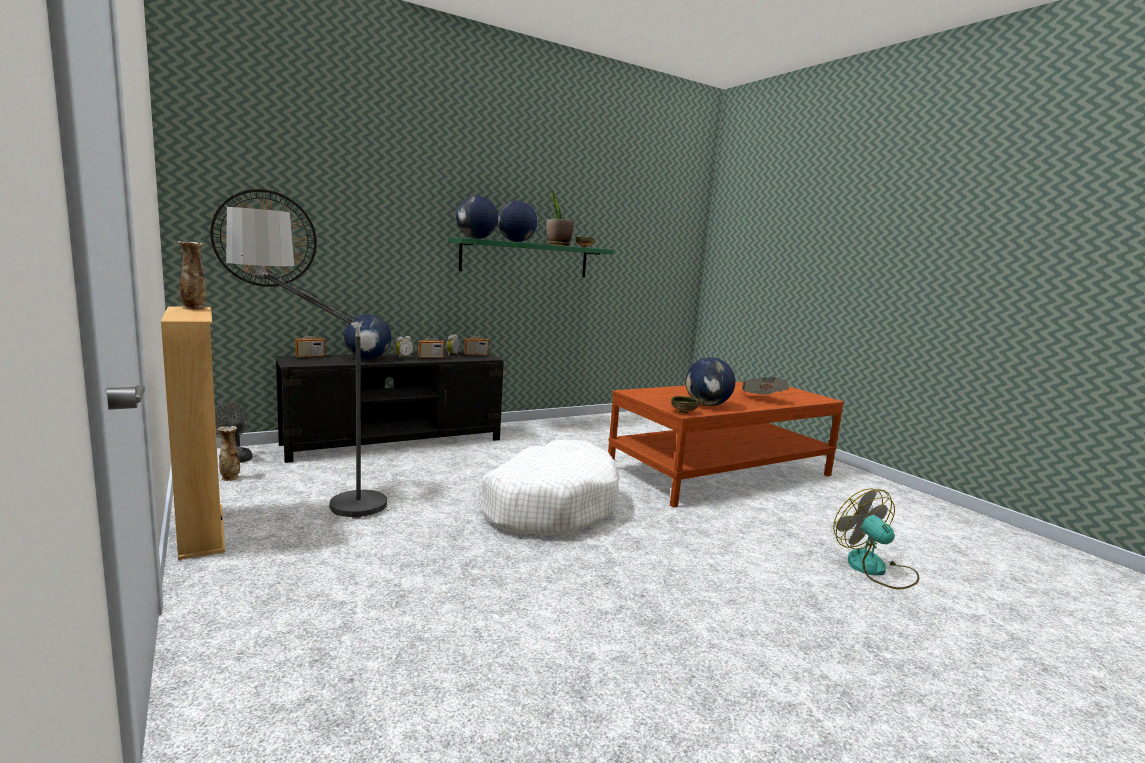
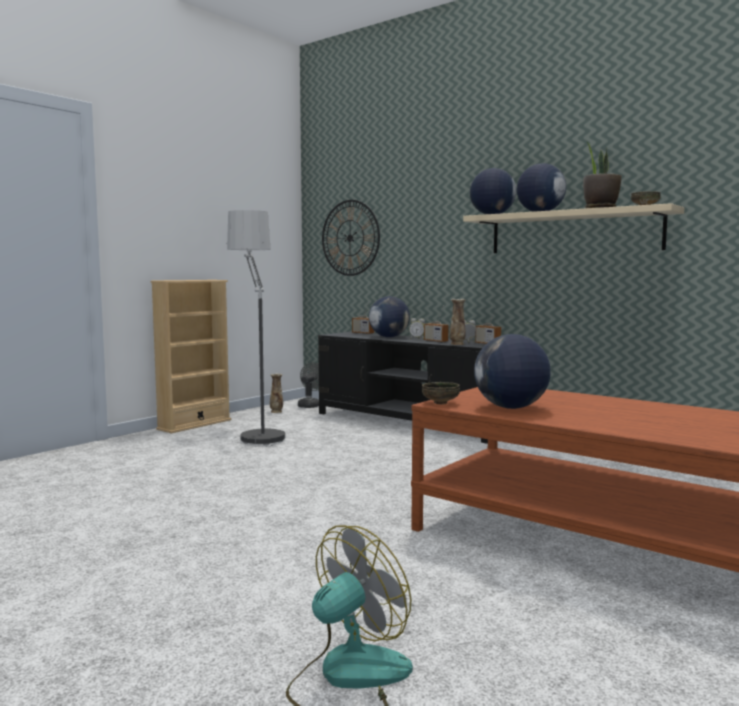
camera: 70 degrees right, 5 degrees down
(194, 308) = (208, 279): vase -> vase (457, 344)
(526, 258) = (573, 232): green shelf -> beige shelf
(549, 505) = (339, 482): white dog bed -> none
(762, 399) = (647, 425): newspaper -> none

